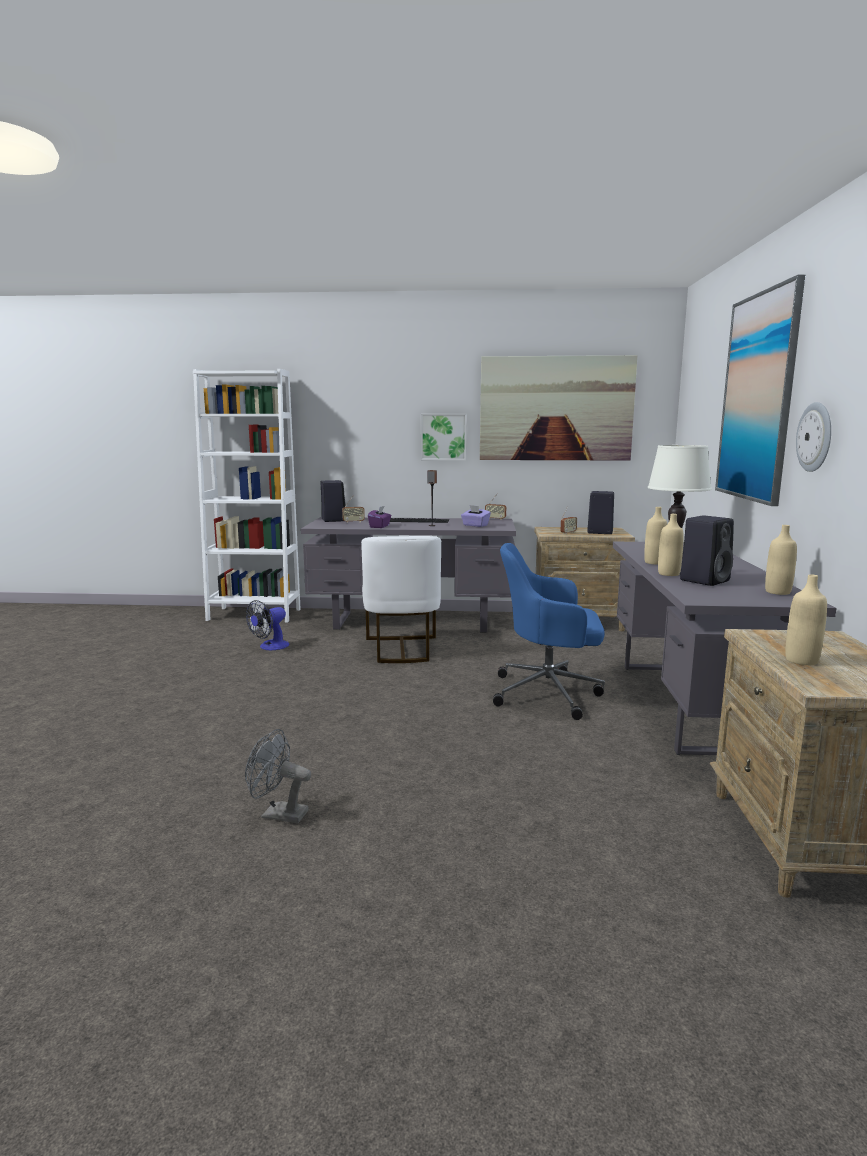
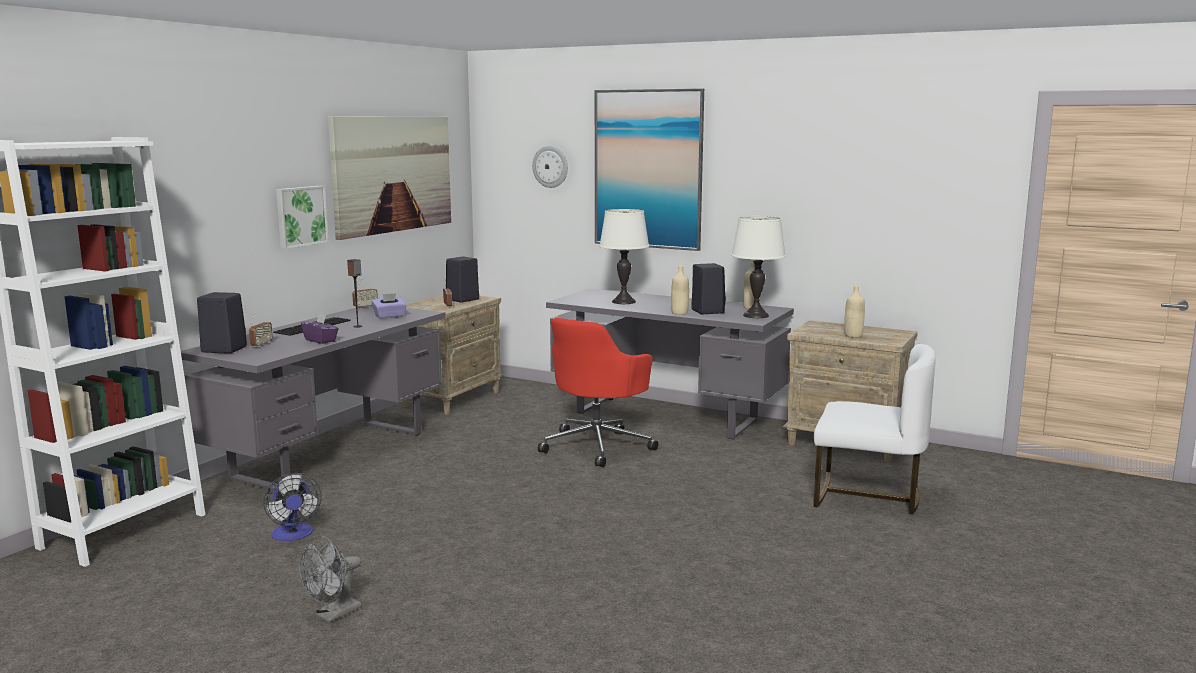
camera: 65 degrees left, 0 degrees up
(278, 814) = (722, 573): grey fan -> grey fan (333, 615)
(401, 649) = (413, 474): white chair -> white chair (867, 496)
(549, 693) = (598, 446): blue office chair -> red office chair
(654, 562) = (640, 309): beige bottle -> none
(735, 597) = (756, 315): none -> white table lamp
(815, 437) = (741, 201): wall clock -> wall clock (550, 166)

